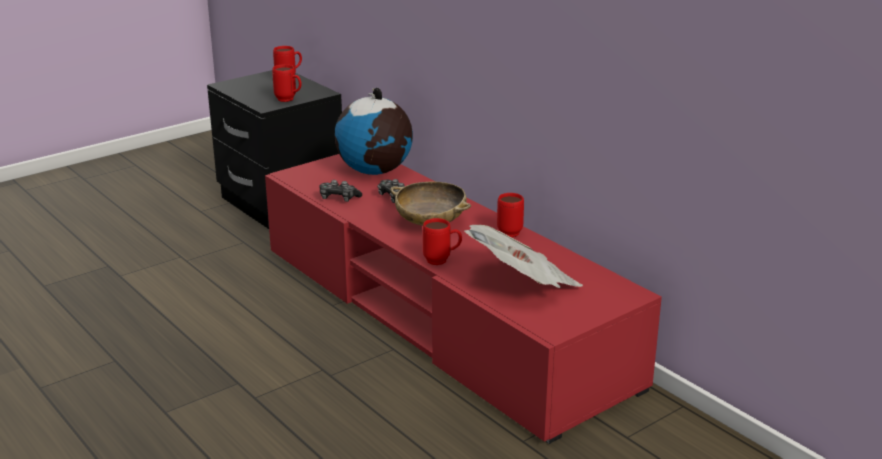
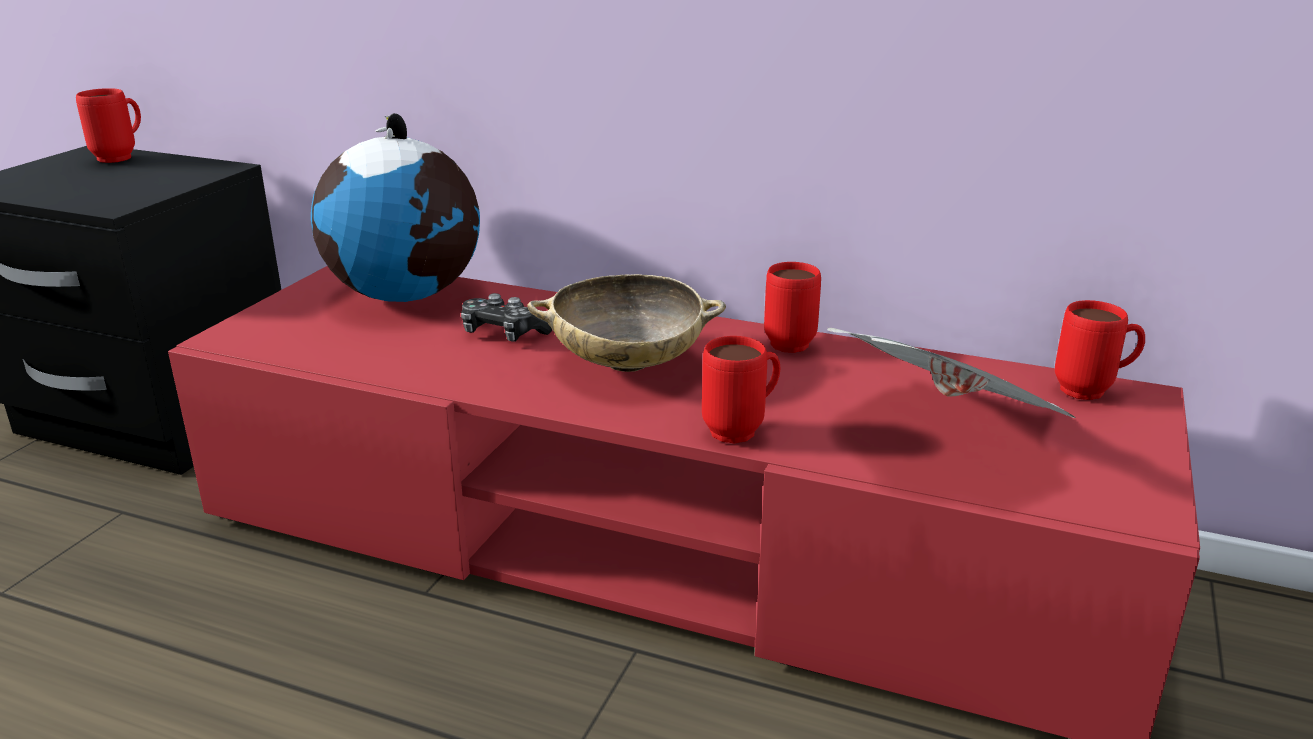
camera: 30 degrees left, 0 degrees up
(289, 100) = (158, 188): red mug -> red mug (1093, 391)
(338, 198) = (384, 360): game controller -> none

